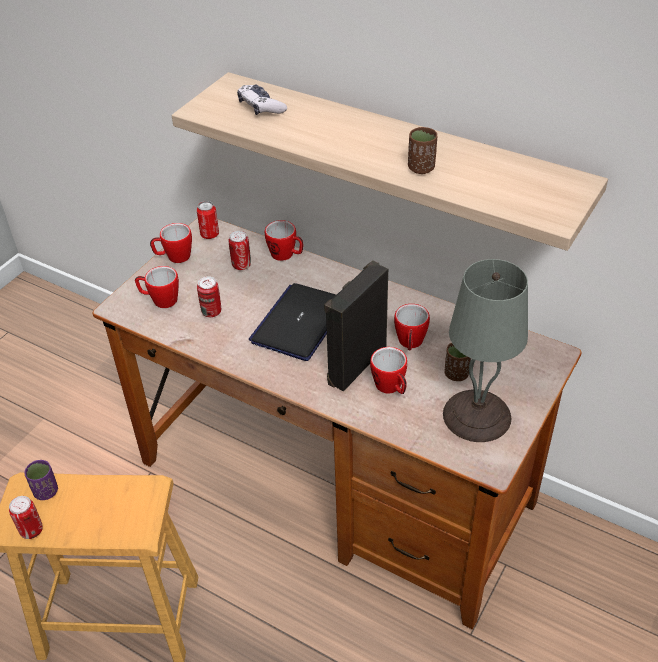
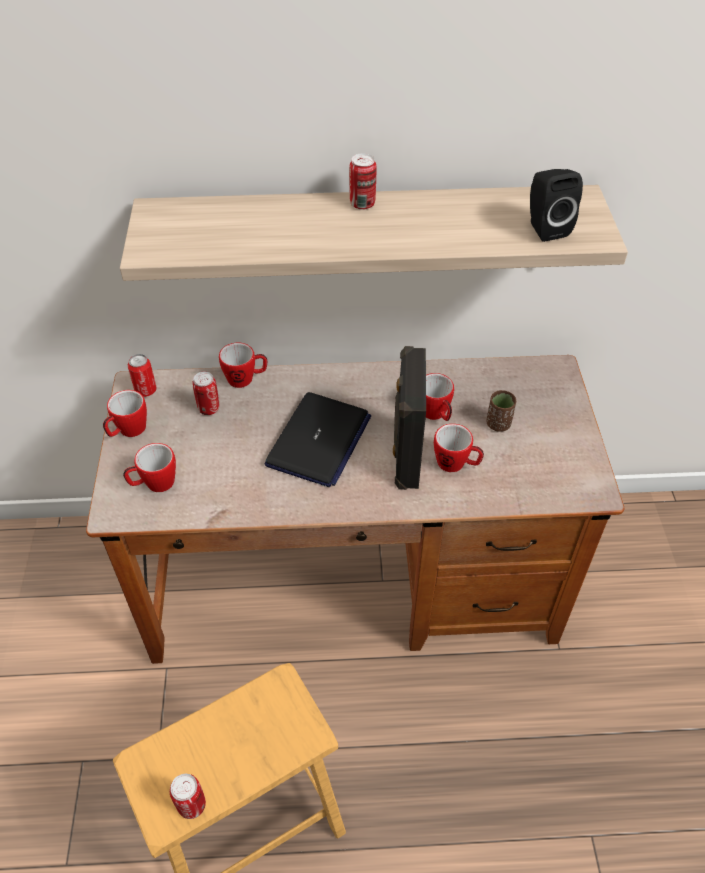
camera: 35 degrees left, 5 degrees up
(46, 491) = (171, 754): purple cup -> none
(211, 312) = (221, 471): can -> can (362, 204)
(261, 107) = (214, 225): game controller -> none
(299, 322) = (318, 441): laptop -> laptop turned 150 degrees counterclockwise
(421, 168) = (438, 233): brown cup -> none
(478, 416) = (548, 453): grey table lamp -> none
(515, 195) = (545, 228): none -> black speaker

